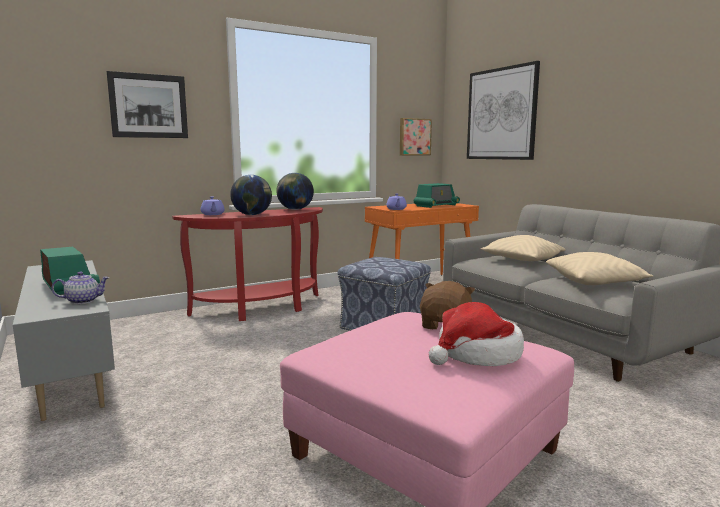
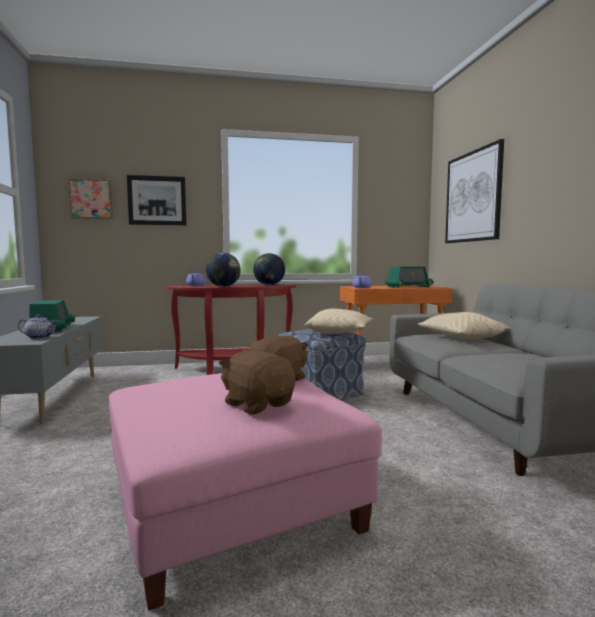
camera: 20 degrees right, 5 degrees down
(414, 137) = (397, 224): picture -> picture (91, 199)
(477, 354) = (258, 404): hat -> brown plush toy
(595, 282) = (514, 360): beige pillow -> beige pillow (339, 333)

